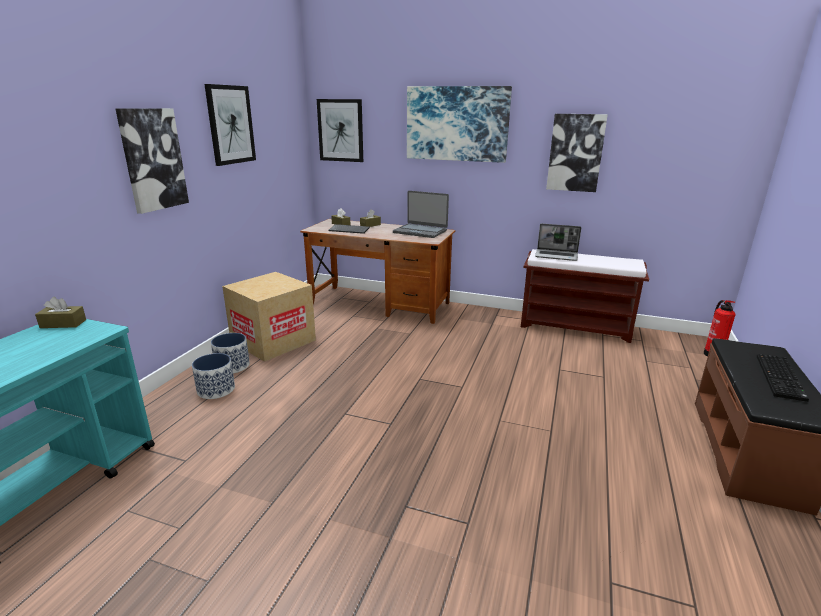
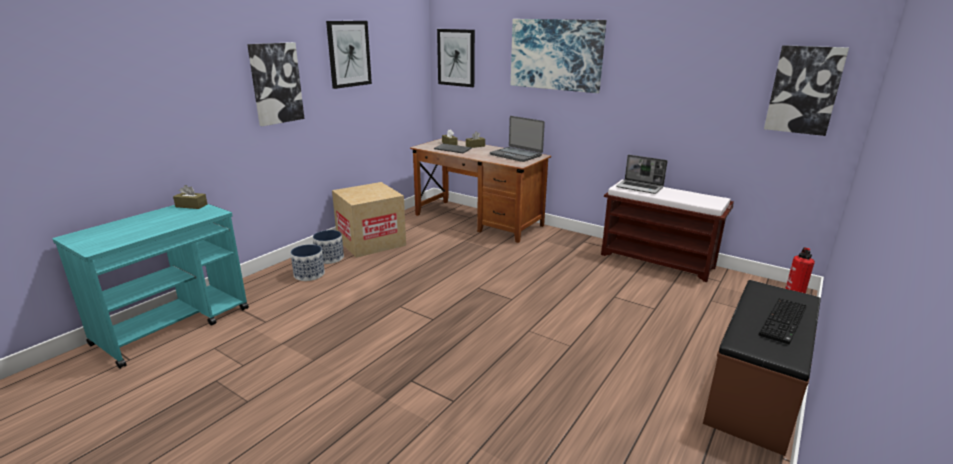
camera: 15 degrees right, 0 degrees up
(575, 153) = (665, 86): picture -> picture (804, 90)

